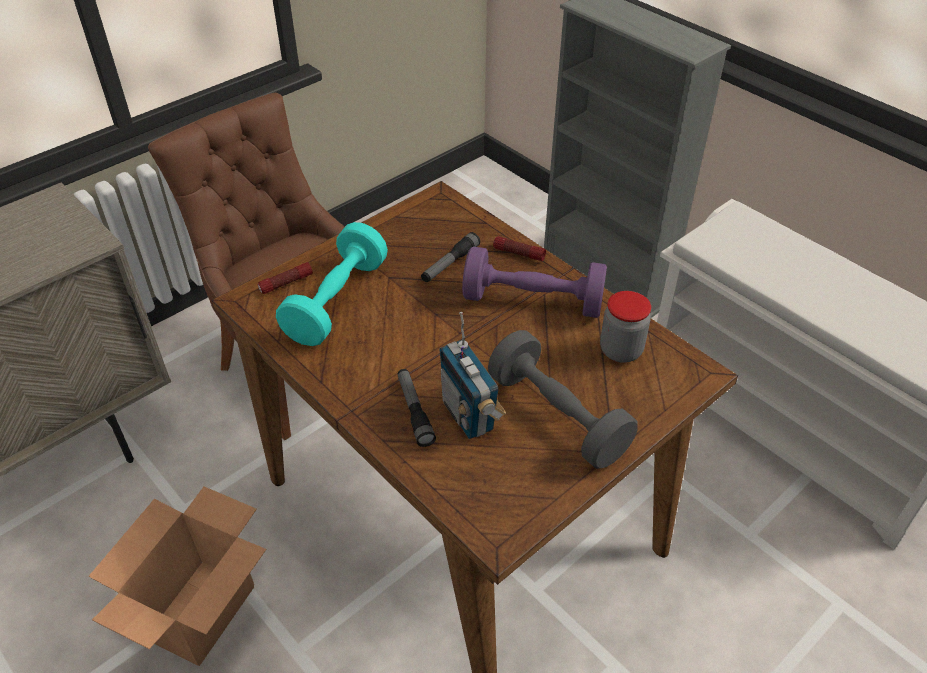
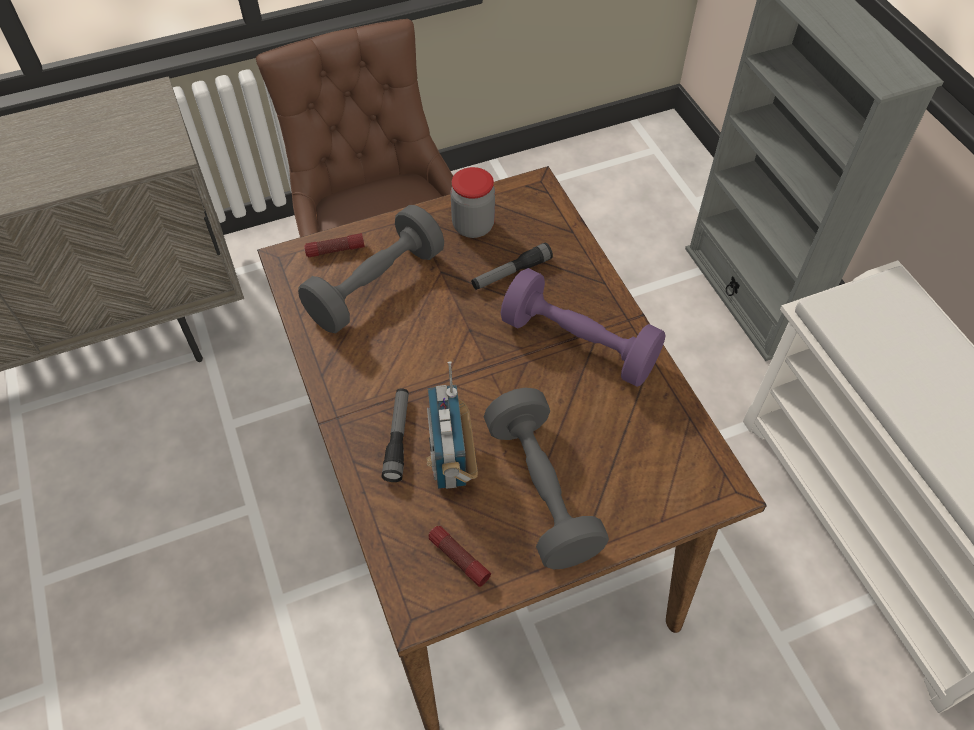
camera: 20 degrees right, 10 degrees up
(200, 610) = (209, 531): cardboard box -> none
(336, 301) = (376, 286): turquoise dumbbell -> grey dumbbell
(518, 253) = (591, 280): flashlight -> flashlight (458, 559)
(621, 350) = (647, 433): jar -> jar (473, 226)

